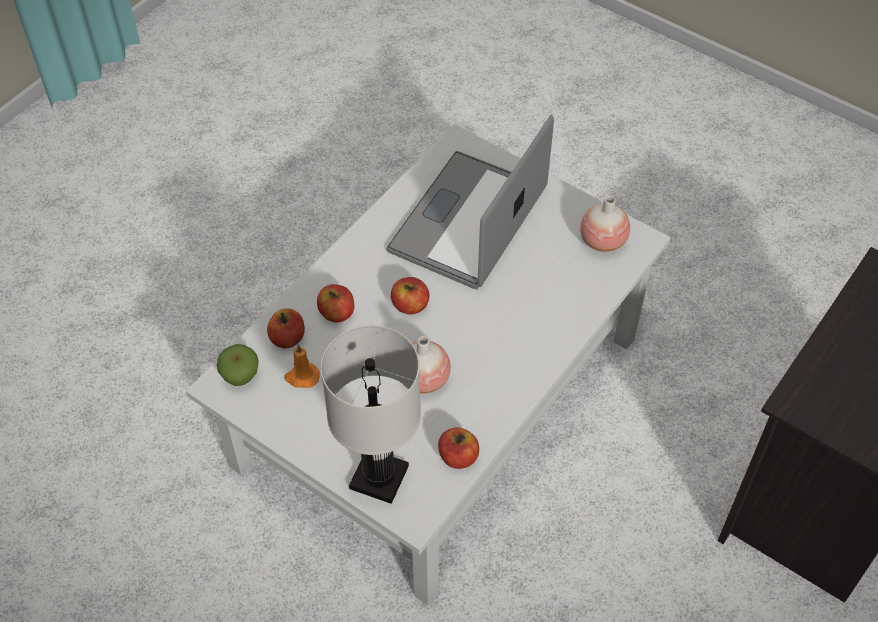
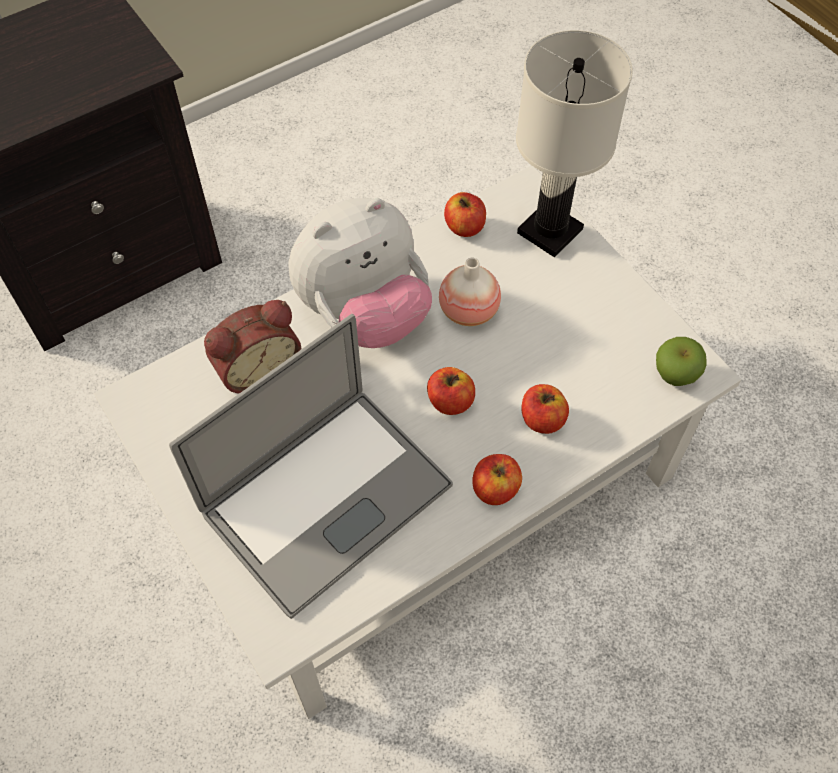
camera: 160 degrees left, 5 degrees up
(287, 338) = (610, 405): apple -> apple (495, 488)
(302, 377) = (604, 354): orange candle -> none
(507, 352) = (364, 313): none -> plush toy
(565, 286) = (257, 368): none -> alarm clock
(602, 241) = (177, 412): vase -> none

